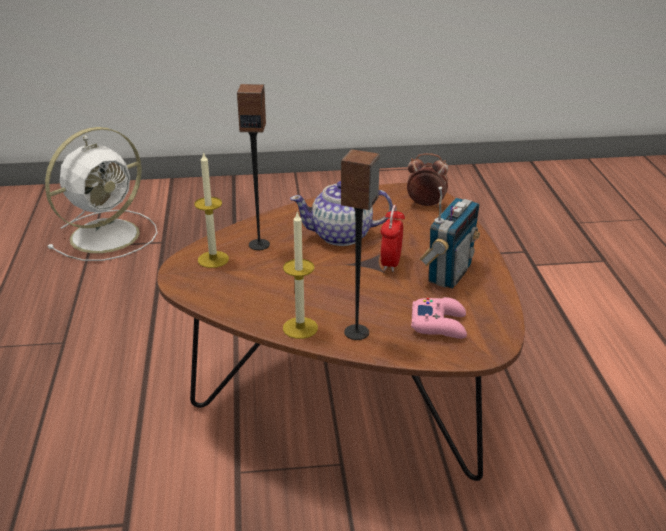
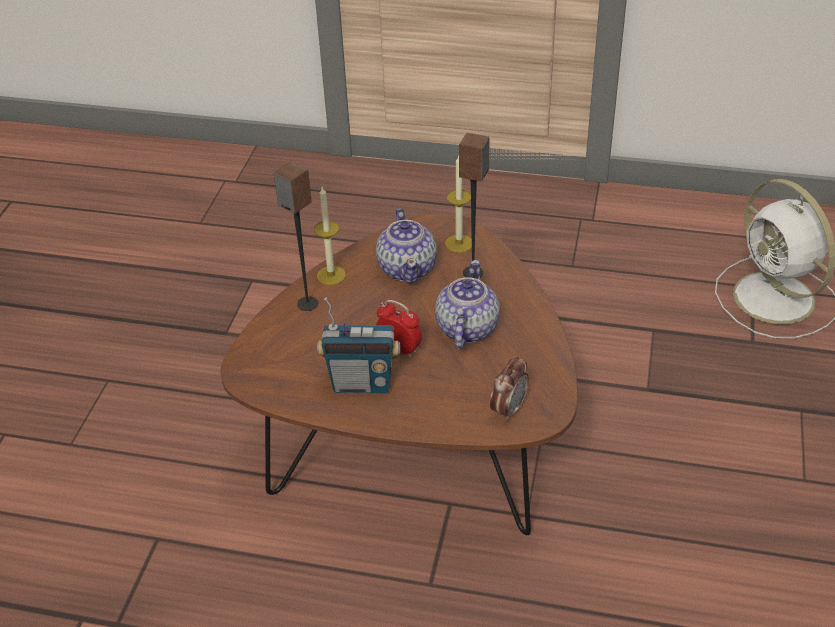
camera: 110 degrees right, 10 degrees up
(267, 281) = (407, 268): none -> teapot
(439, 324) = (290, 353): pink game controller -> none
(448, 274) = (362, 383): radio -> radio turned 45 degrees counterclockwise

